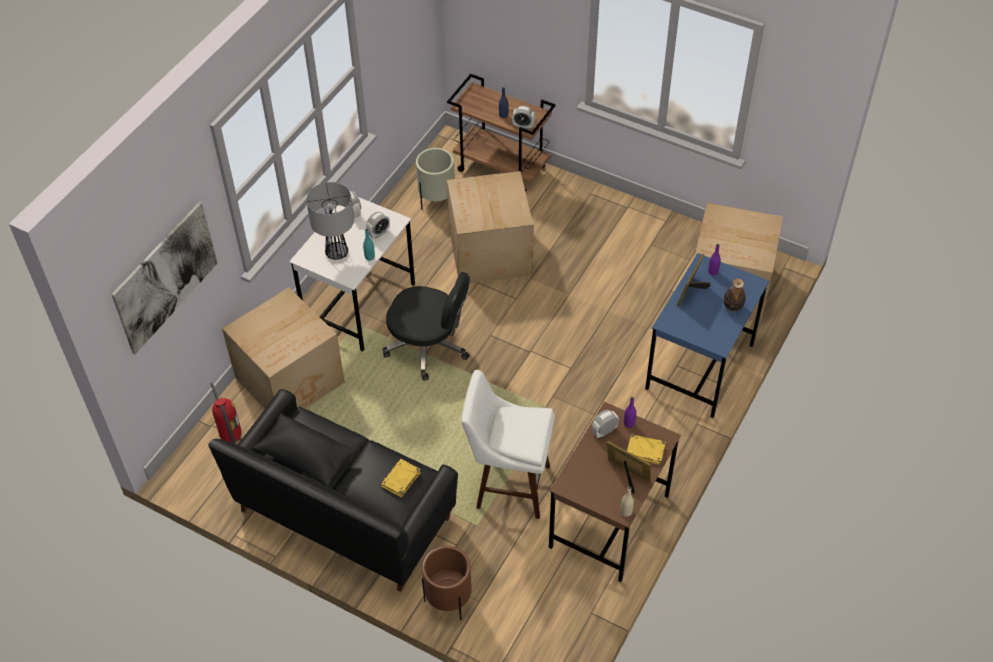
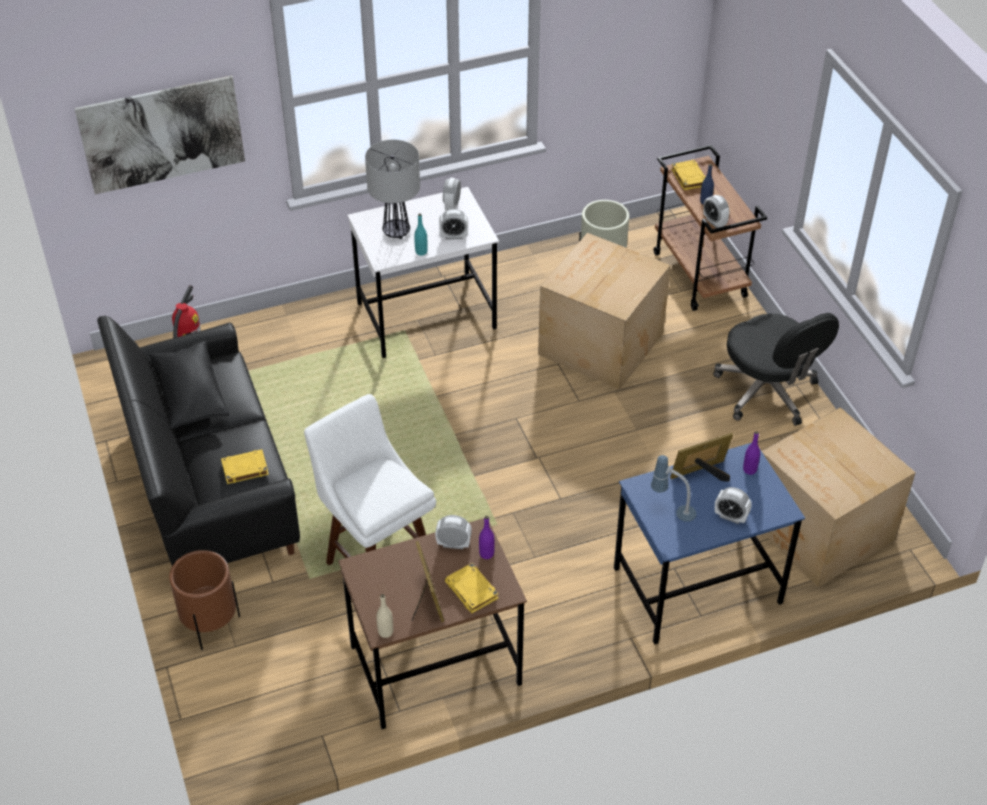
camera: 40 degrees right, 5 degrees down
(291, 380) = (295, 343): cardboard box -> none
(429, 346) = (446, 392): black office chair -> black office chair (767, 392)
(475, 104) = (689, 177): none -> yellow book
(699, 325) = (672, 511): none -> table lamp
(732, 307) = (730, 517): bottle -> alarm clock

